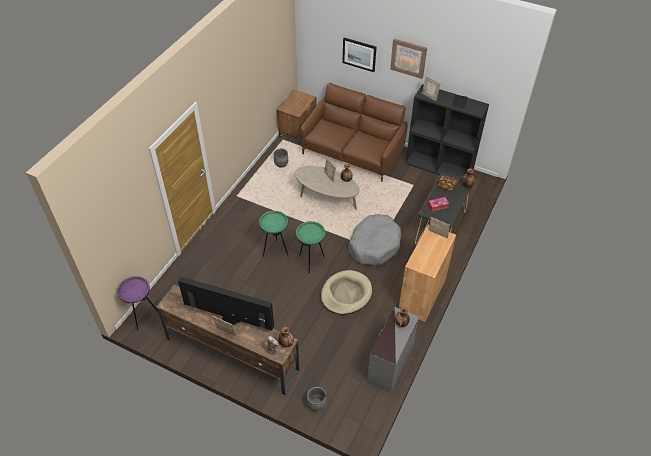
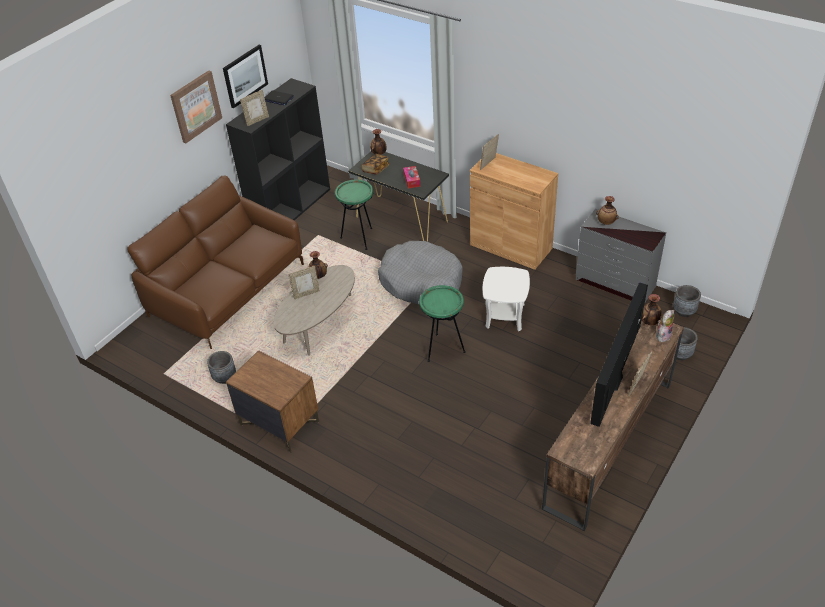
camera: 80 degrees left, 5 degrees down
(143, 317) = (539, 570): purple side table -> none
(276, 250) = (416, 389): green side table -> green side table (359, 238)
(297, 130) = (149, 353): brown nightstand -> brown nightstand (279, 423)
(346, 294) = (505, 315): beige dog bed -> white side table
(359, 54) = (140, 163): picture -> picture (245, 76)
(364, 412) = (684, 311): none -> grey planter

